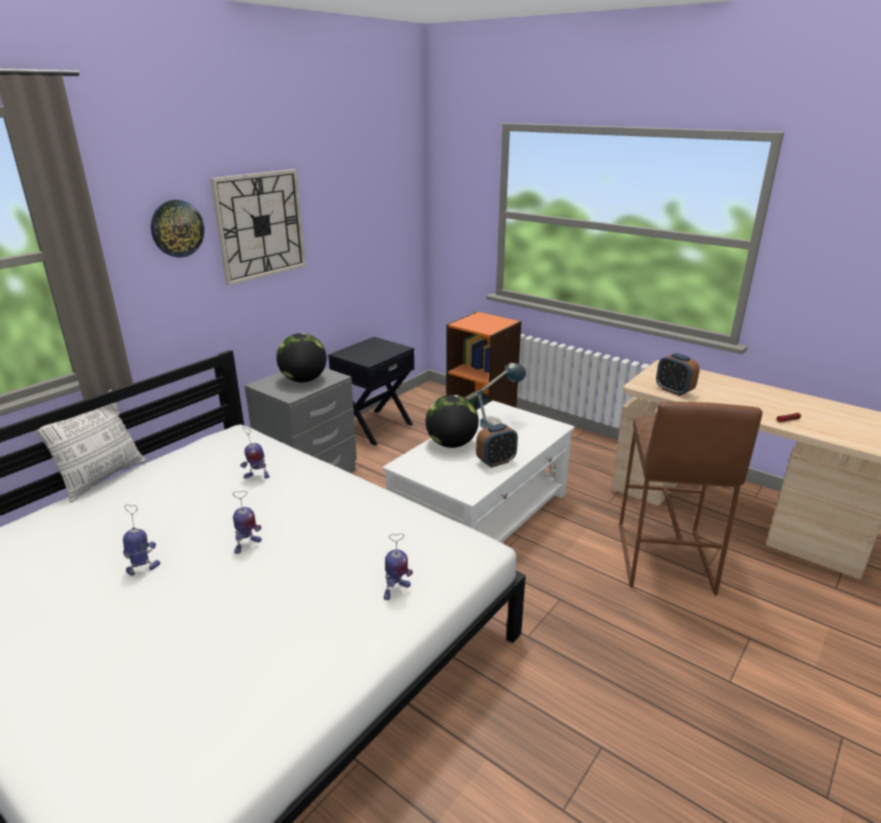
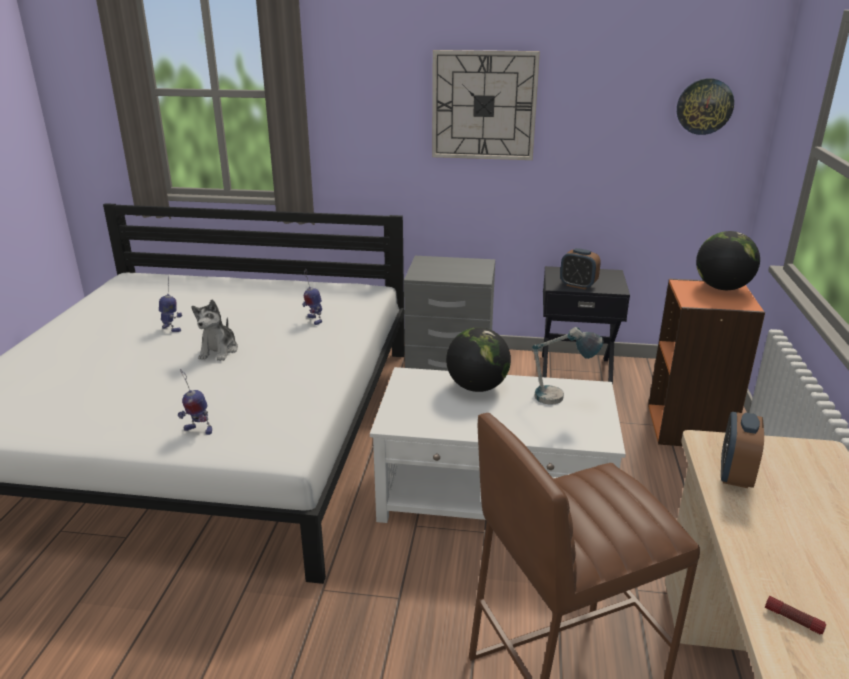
camera: 60 degrees right, 0 degrees up
(102, 478) = (267, 276): pillow -> none
(177, 228) = (391, 92): wall clock -> wall clock (704, 106)
(247, 545) = (219, 351): toy robot -> plush toy
(304, 380) = (454, 270): globe -> globe (722, 288)
(496, 462) = (470, 422): alarm clock -> alarm clock (578, 285)

